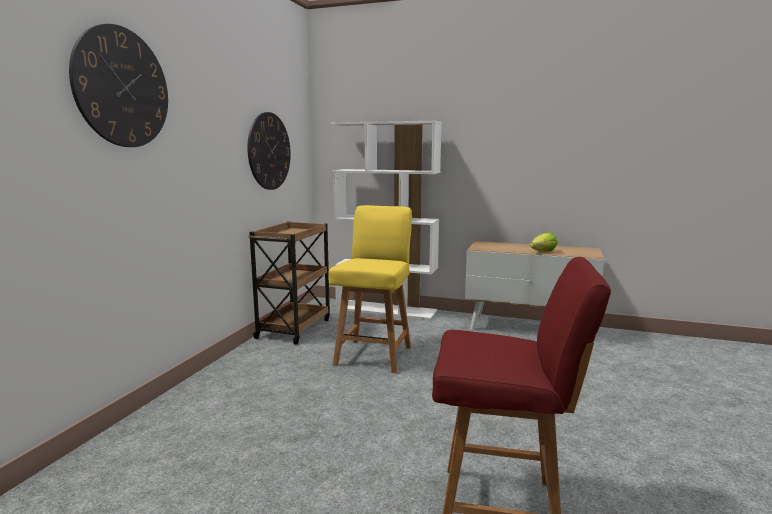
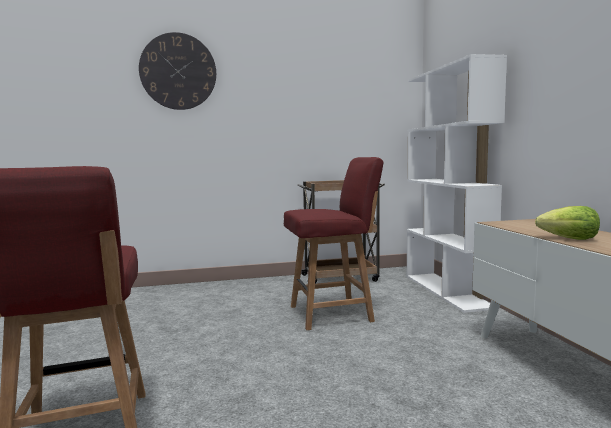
camera: 60 degrees right, 5 degrees down
(269, 151) = (343, 113): wall clock -> none
(374, 355) = (333, 313): yellow chair -> red chair

